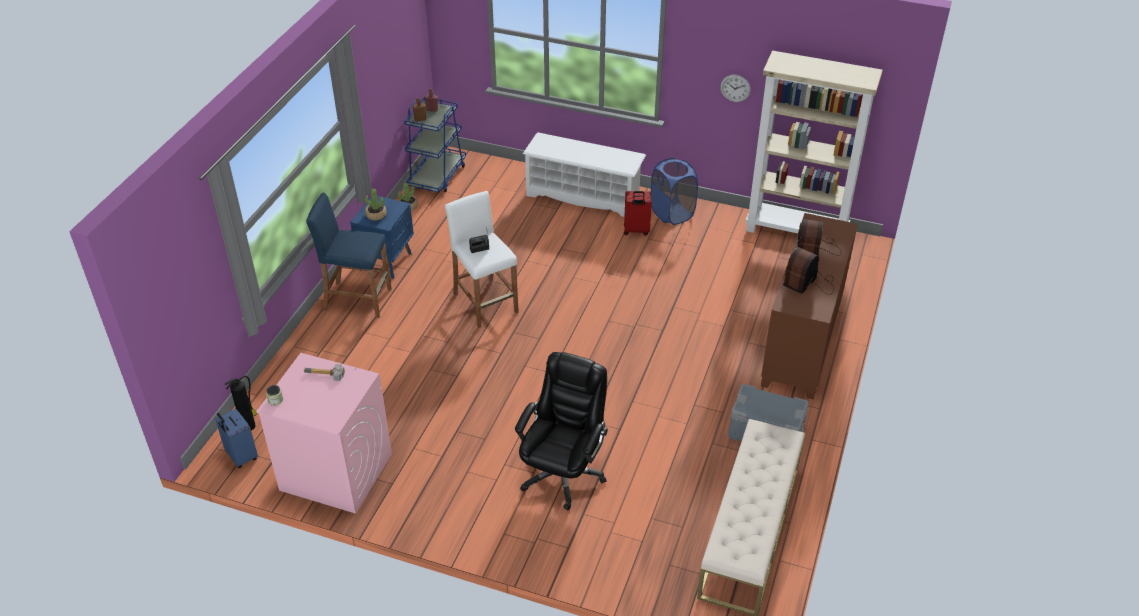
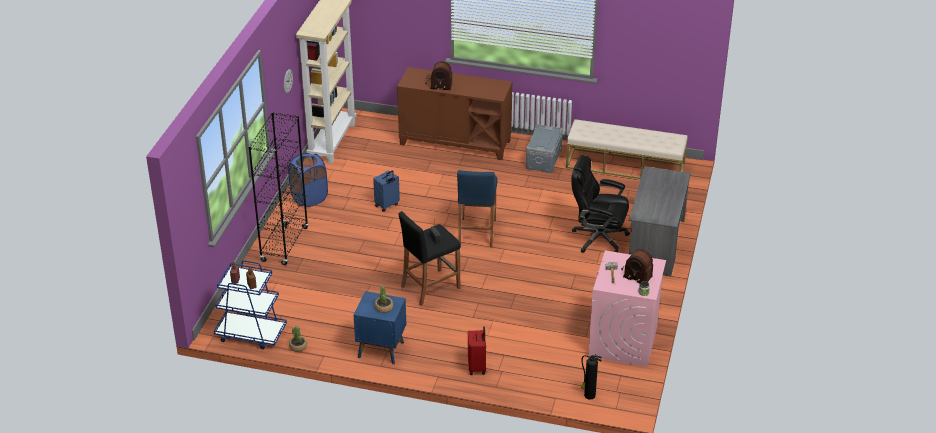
camera: 95 degrees left, 5 degrees down
(241, 456) = (621, 393): blue suitcase -> blue suitcase (387, 205)
(357, 299) = (433, 359): blue stool -> blue stool (476, 232)
(485, 303) = (430, 287): white stool -> black stool
(538, 541) = (656, 245): none -> grey desk
(583, 196) = (284, 244): white shoe rack -> black bookcase
(636, 231) = (333, 215): red suitcase -> red suitcase (477, 367)
(809, 282) = (473, 86): radio -> radio (636, 272)

